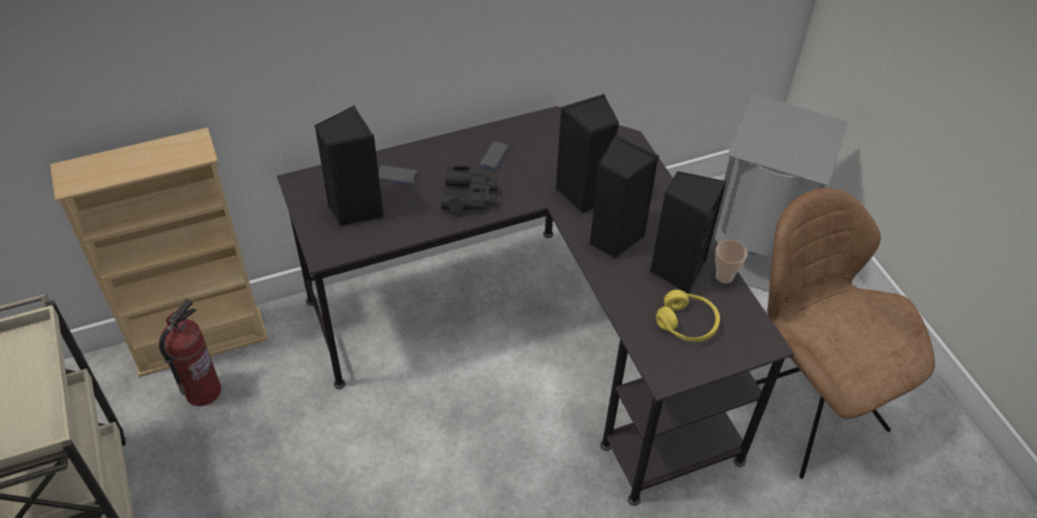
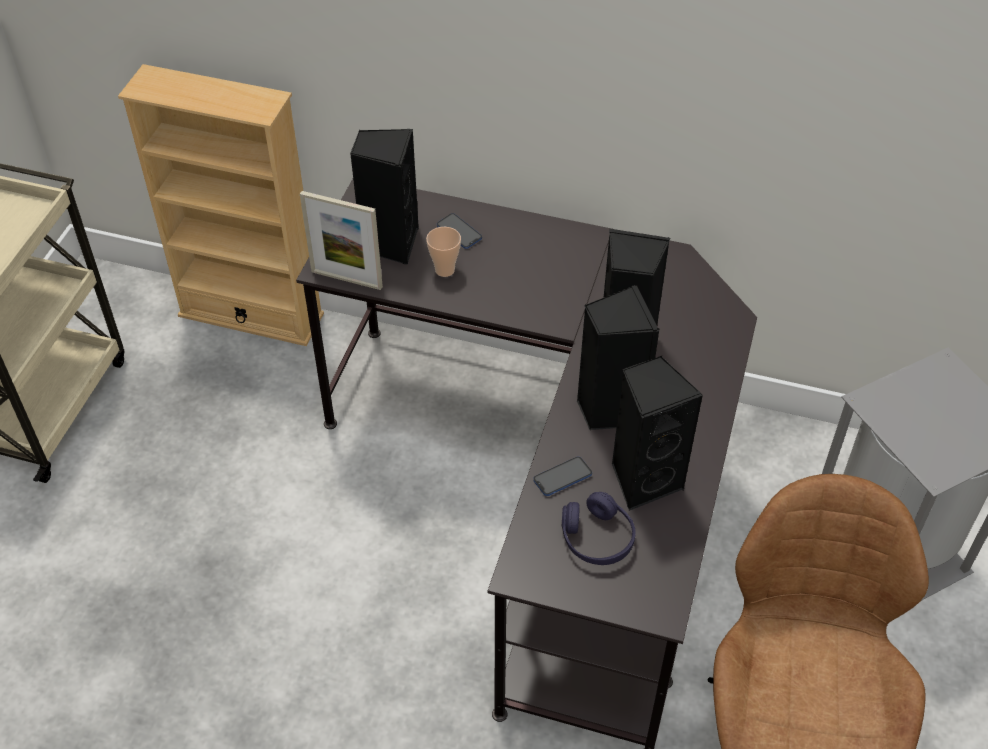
camera: 40 degrees right, 0 degrees up
(202, 391) = (215, 359): fire extinguisher -> none
(349, 251) = (346, 279): none -> picture frame
(469, 196) = (508, 288): black binoculars -> none
(494, 156) = (571, 262): phone -> phone (562, 477)
(687, 323) = (597, 538): yellow headphones -> purple headphones
(724, 276) = (688, 517): cup -> cup (445, 270)

